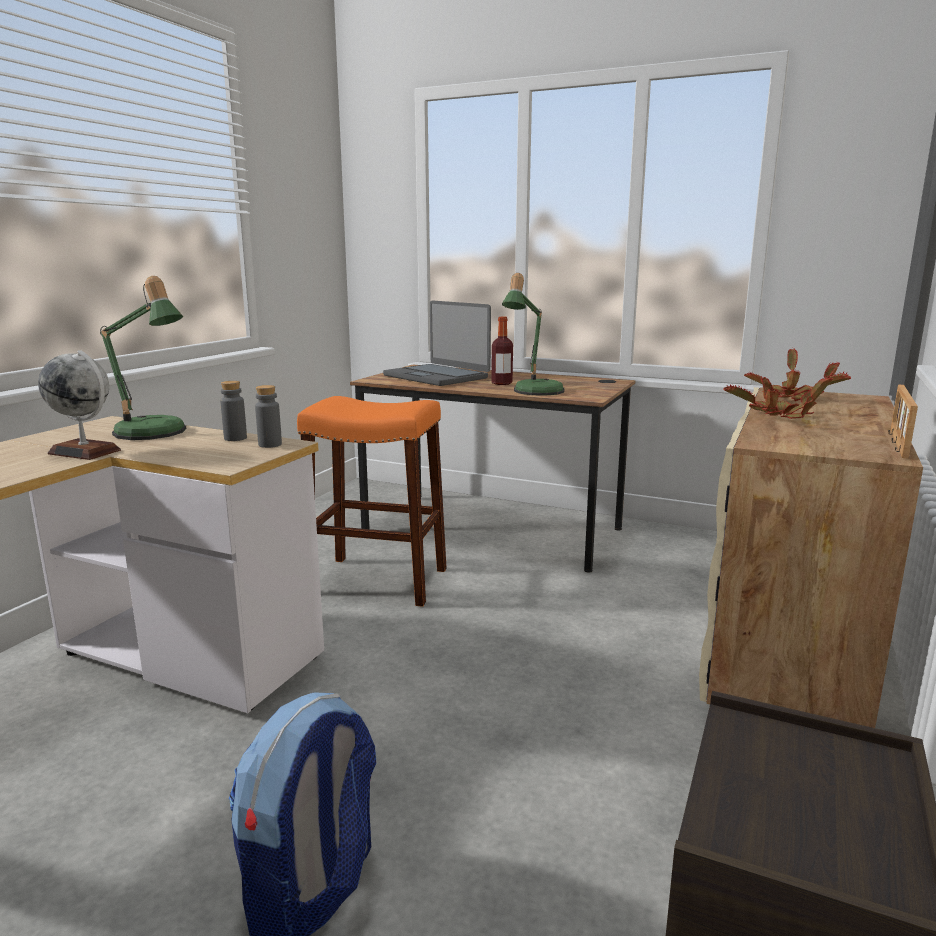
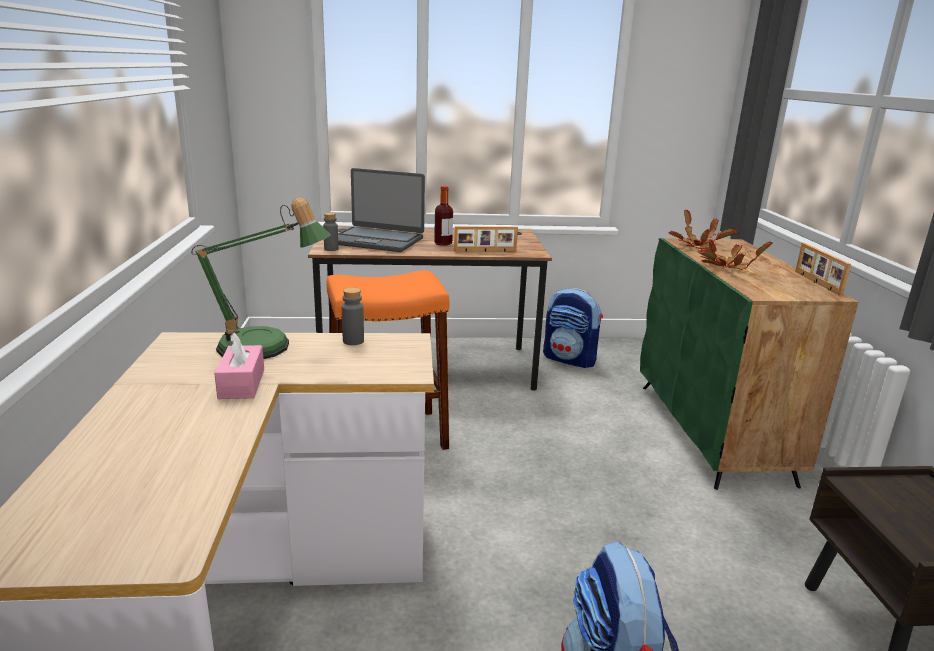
camera: 30 degrees left, 5 degrees up
(85, 452) = (242, 383): globe -> pink tissue box
(270, 445) = (399, 343): grey bottle -> grey bottle (331, 249)
(534, 392) = (485, 251): table lamp -> picture frame
(672, 550) = (570, 359): none -> backpack
(785, 666) = (712, 432): beige cabinet -> green cabinet

